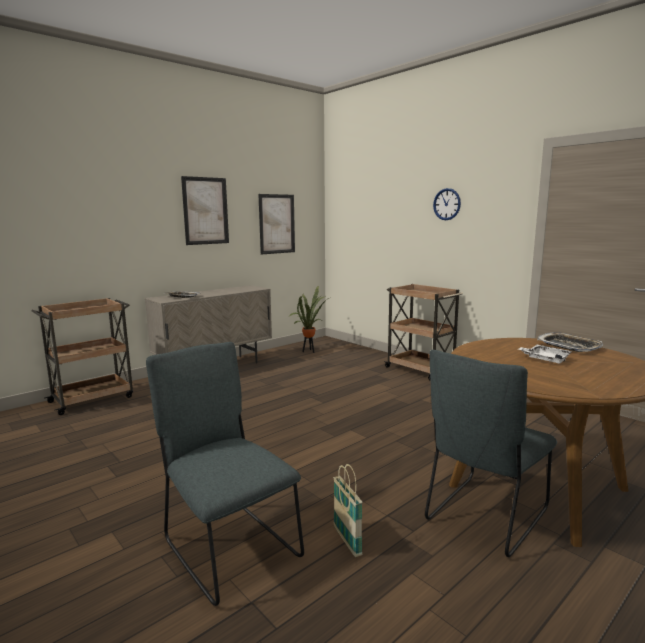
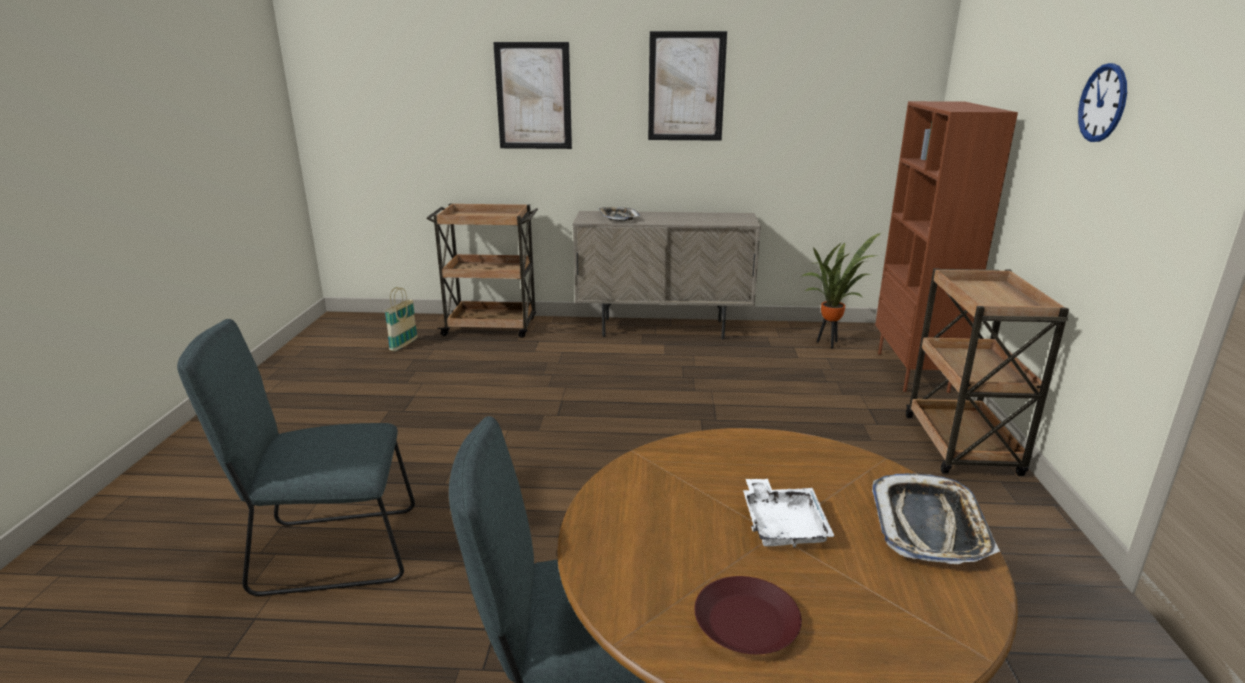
camera: 45 degrees right, 10 degrees up
(228, 546) = (328, 552): grey chair -> grey chair turned 105 degrees counterclockwise
(277, 224) = (824, 111): picture -> picture (533, 96)
(347, 541) = (409, 625): basket -> basket (404, 345)
(360, 351) = (913, 372): none -> brown bookcase
(604, 379) = (747, 624): none -> brown plate

